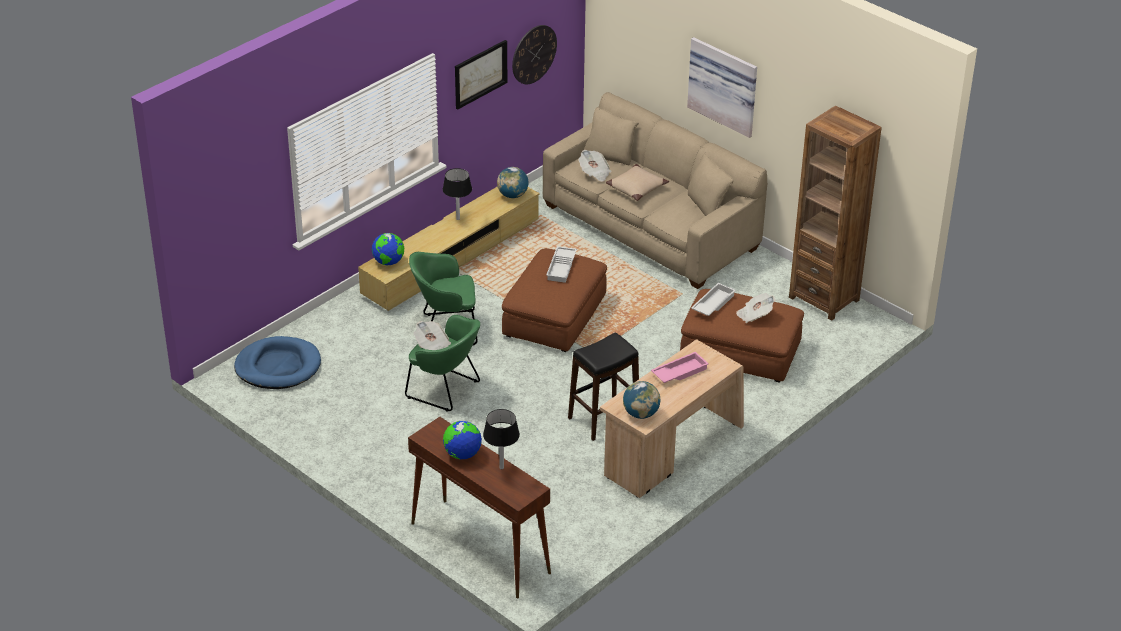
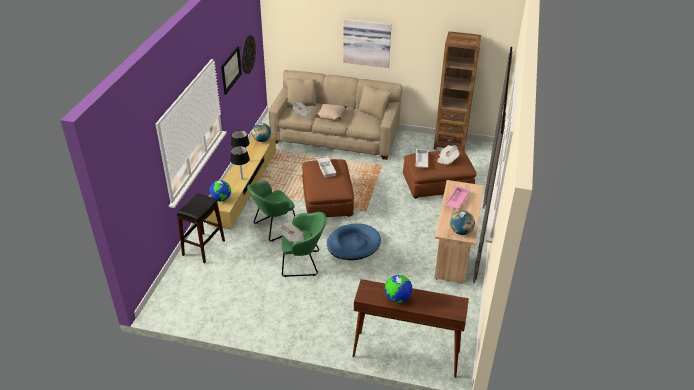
camera: 30 degrees left, 0 degrees up
(278, 366) = (187, 288): blue dog bed -> blue dog bed (353, 244)
(501, 468) = (428, 297): black table lamp -> black table lamp (241, 178)
(604, 418) = (403, 245): black stool -> black stool (203, 247)

